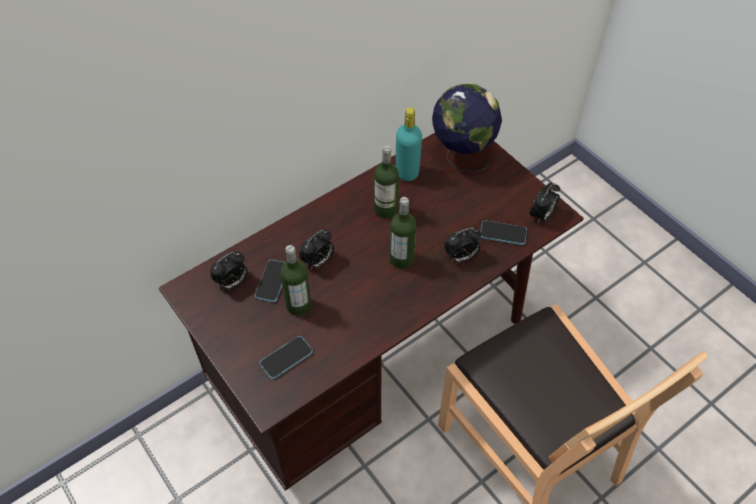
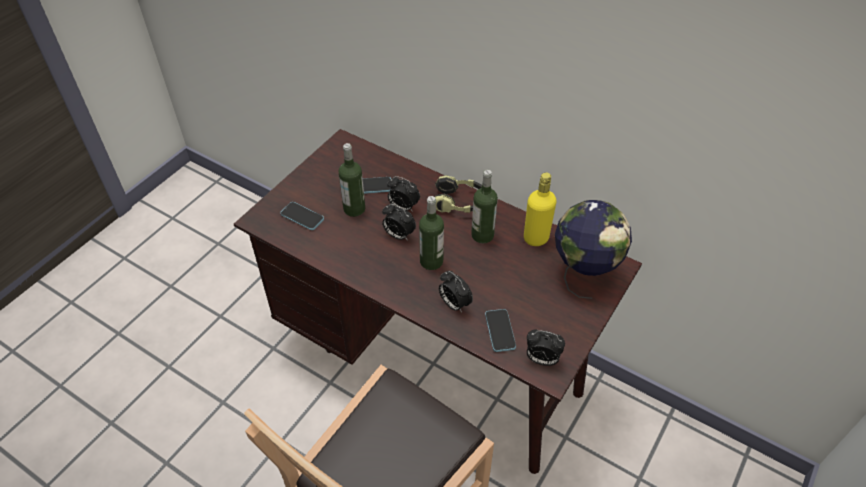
camera: 70 degrees right, 5 degrees down
(232, 283) = (360, 165): alarm clock -> alarm clock (398, 235)
(335, 213) = (460, 203): none -> headphones
(407, 172) = (536, 238): turquoise bottle -> yellow bottle

